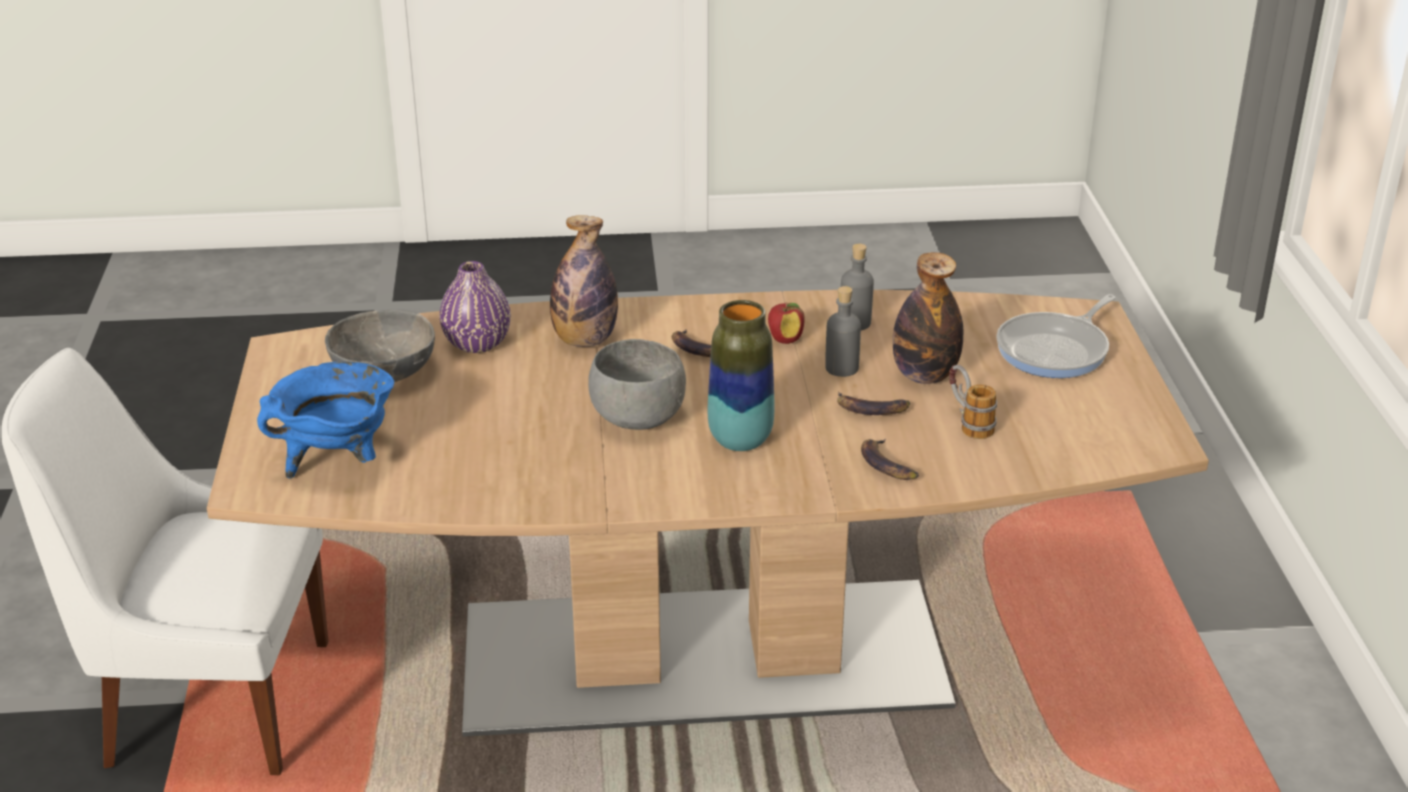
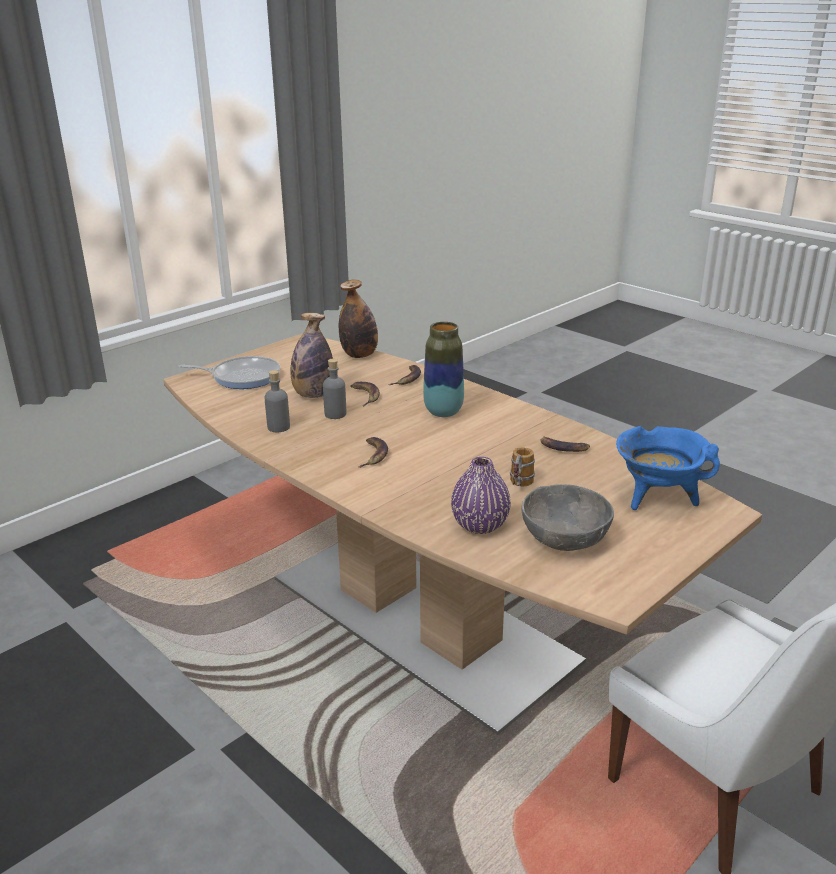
camera: 130 degrees left, 5 degrees down
(524, 471) = (563, 447): none -> banana
(584, 340) = (418, 492): bottle -> bottle (359, 355)
(636, 418) = (470, 442): grey bowl -> none
(785, 339) = (326, 437): apple -> none
(967, 423) = (344, 375): mug -> mug (519, 486)

